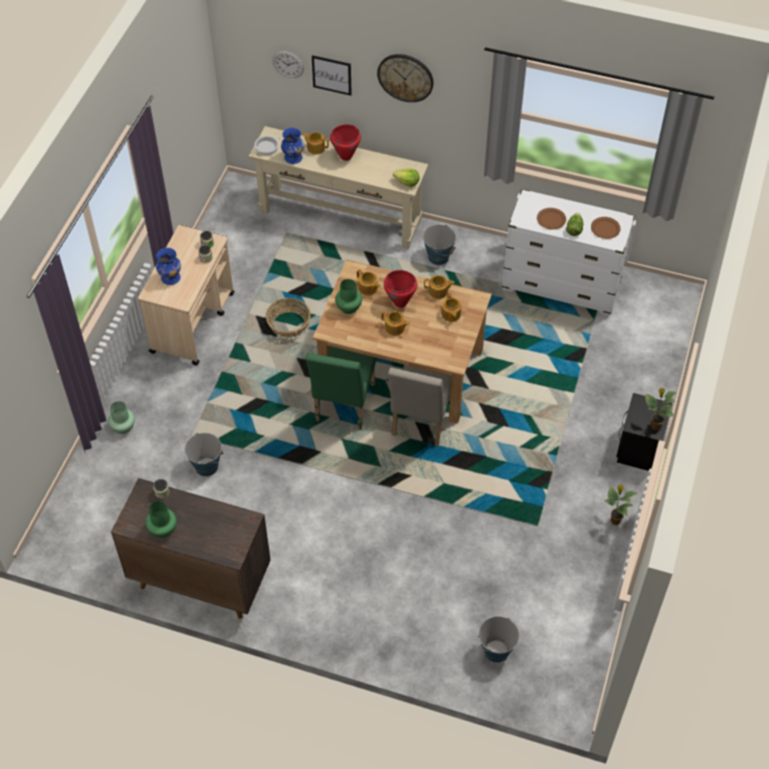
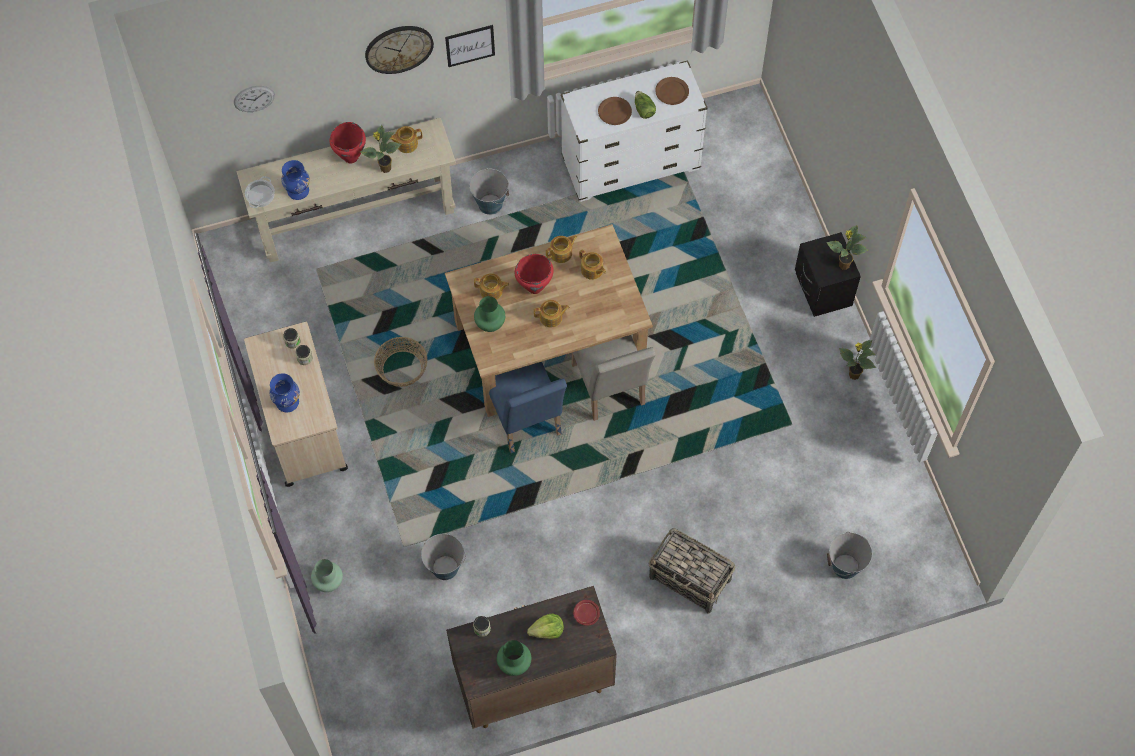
camera: 35 degrees left, 10 degrees up
(242, 529) = (586, 614): none -> red plate
(315, 147) = (311, 165): teapot -> teapot (406, 144)
(331, 75) = (309, 85): picture -> picture (470, 45)
(343, 407) = (525, 422): green chair -> blue chair
(362, 175) = (385, 169): none -> potted plant
(370, 584) = (690, 579): none -> basket
(407, 182) = (436, 151): lettuce -> lettuce (547, 630)

